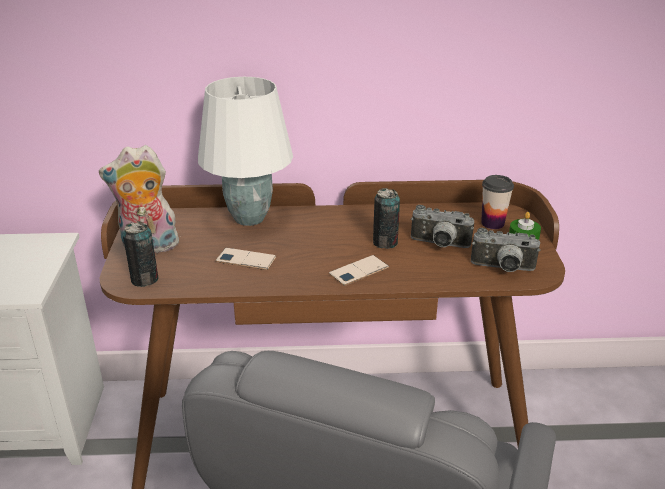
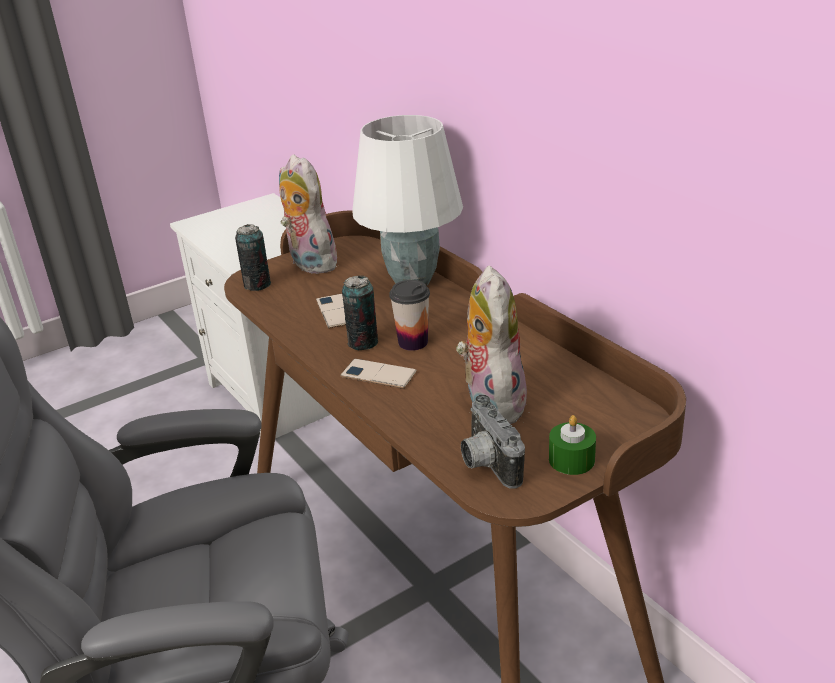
camera: 60 degrees right, 0 degrees up
(385, 243) = (454, 368): can -> can (363, 343)
(439, 245) = (491, 402): camera -> plush toy
(492, 223) = (595, 421): cup -> cup (413, 342)

